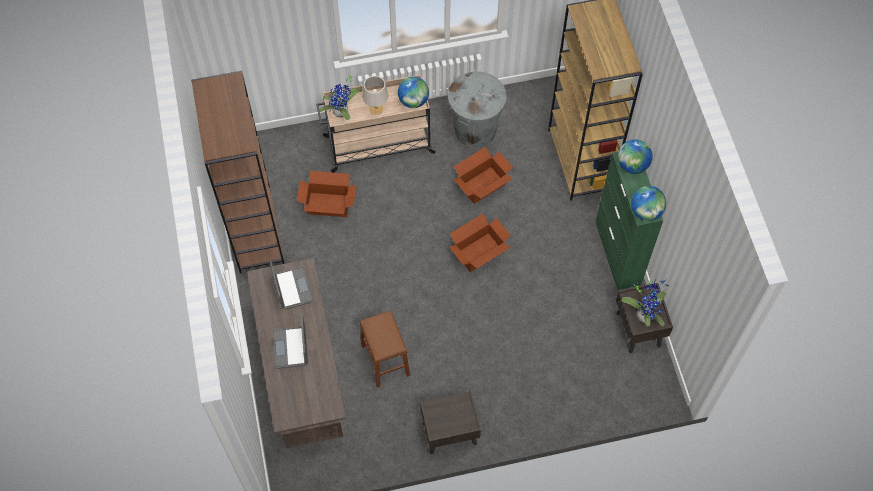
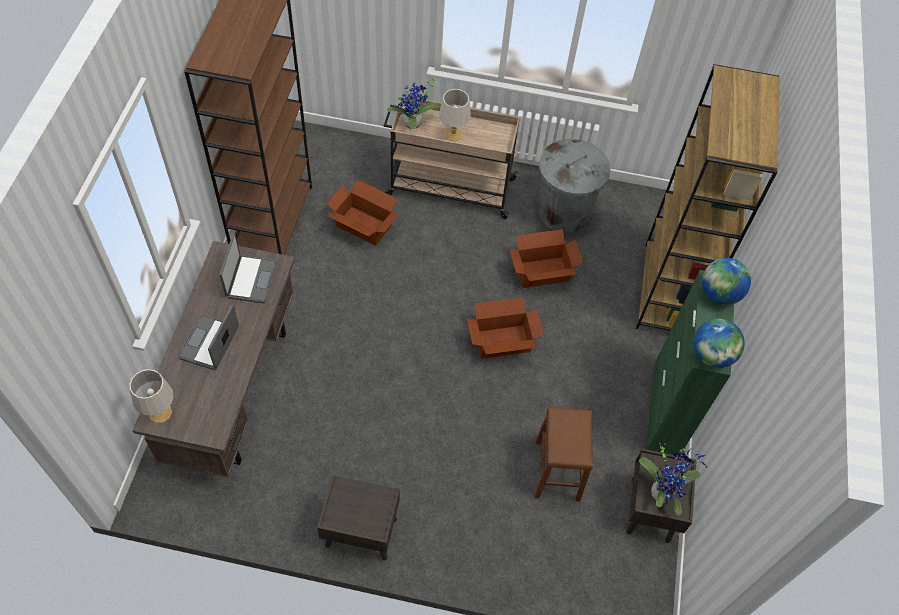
camera: 20 degrees right, 5 degrees down
(286, 411) = (160, 413): none -> grey table lamp
(385, 360) = (333, 415): brown stool -> brown stool (557, 470)
(413, 101) = (498, 142): globe -> none

